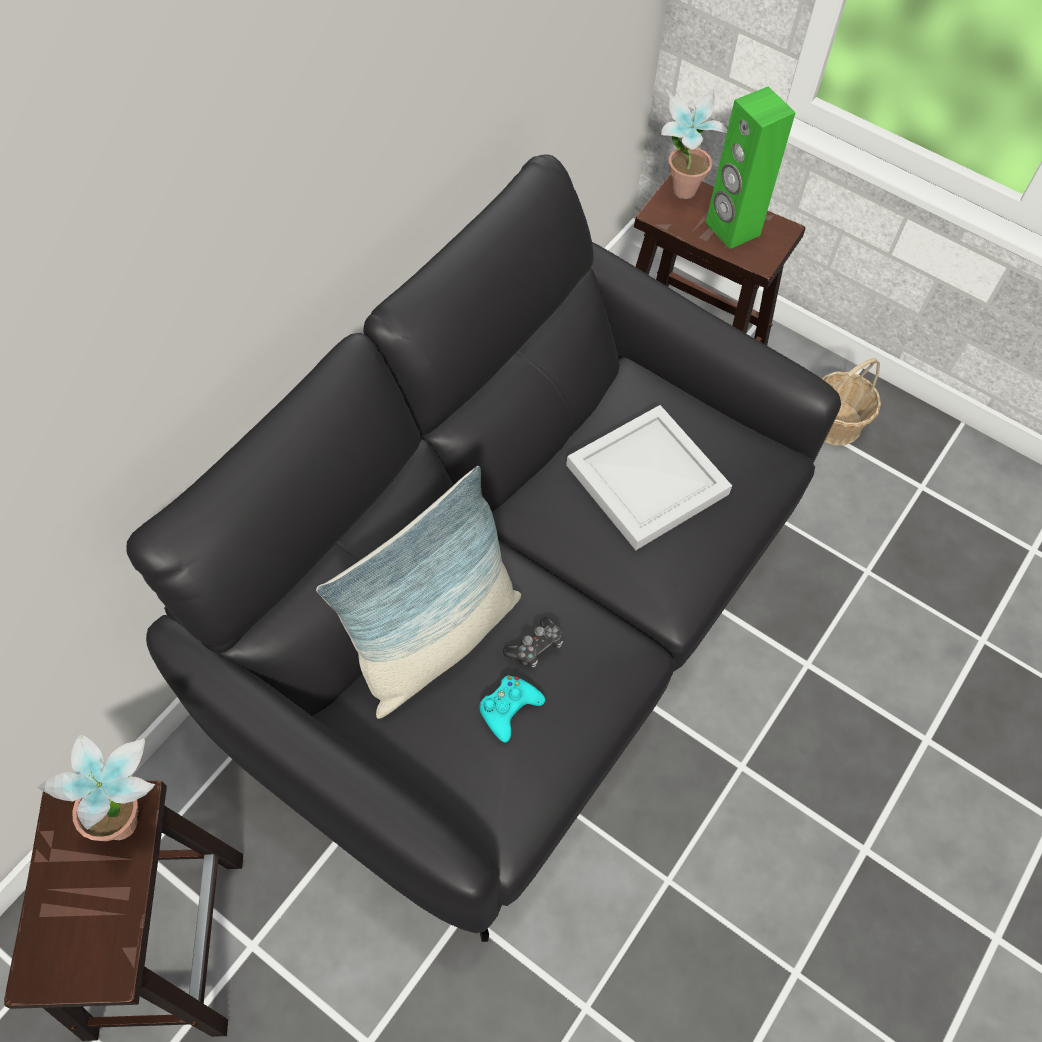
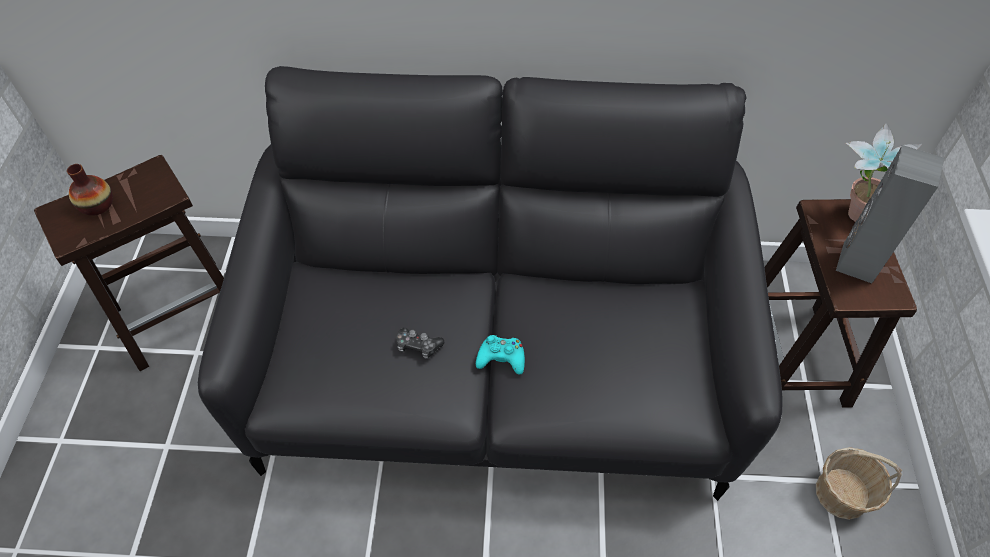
camera: 60 degrees right, 5 degrees down
(74, 908) = (97, 205): none -> vase
(134, 821) = (158, 200): potted plant -> none
(435, 640) = (387, 290): pillow -> none
(509, 709) = (363, 355): turquoise game controller -> turquoise game controller (501, 358)
(646, 482) = (600, 343): white tray -> none
(732, 229) = (856, 262): green speaker -> grey speaker

